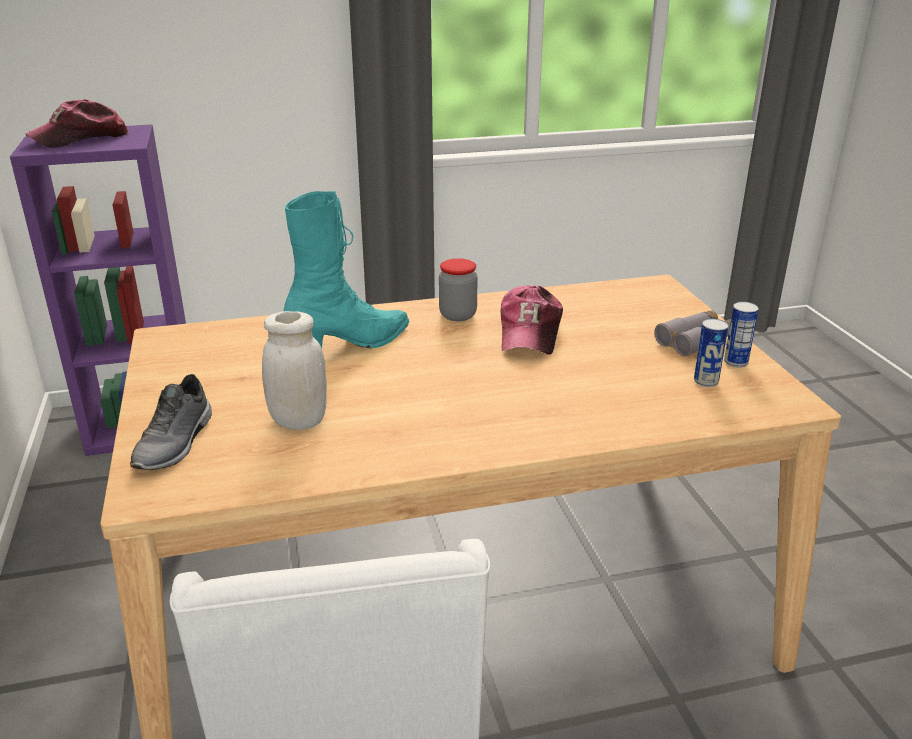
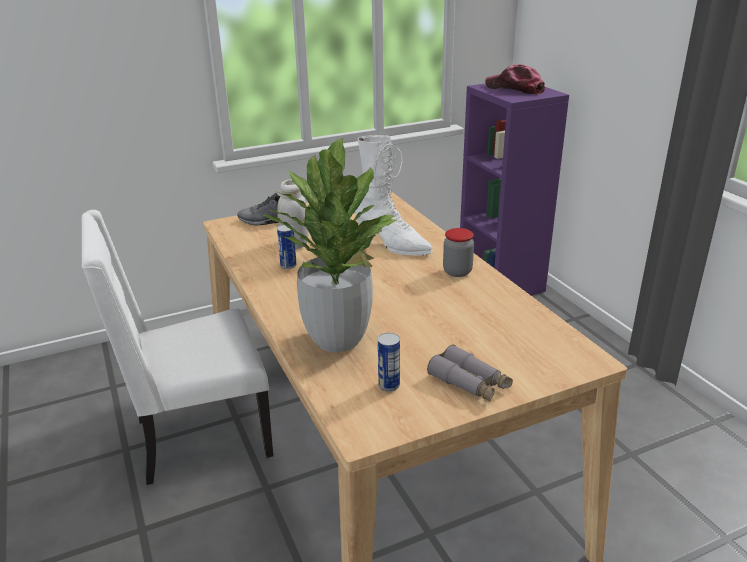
camera: 80 degrees right, 0 degrees up
(352, 345) = (391, 244): turquoise boot -> white boot
(530, 333) = (441, 302): cap -> none
(605, 404) = (337, 339): none -> potted plant
(736, 362) = (432, 403): can -> can (288, 266)

